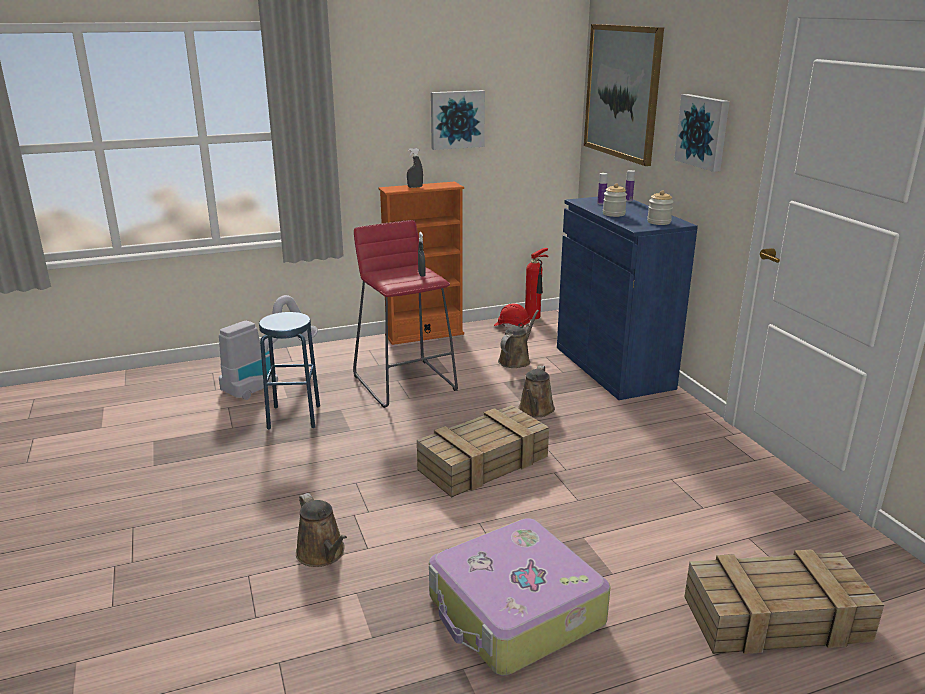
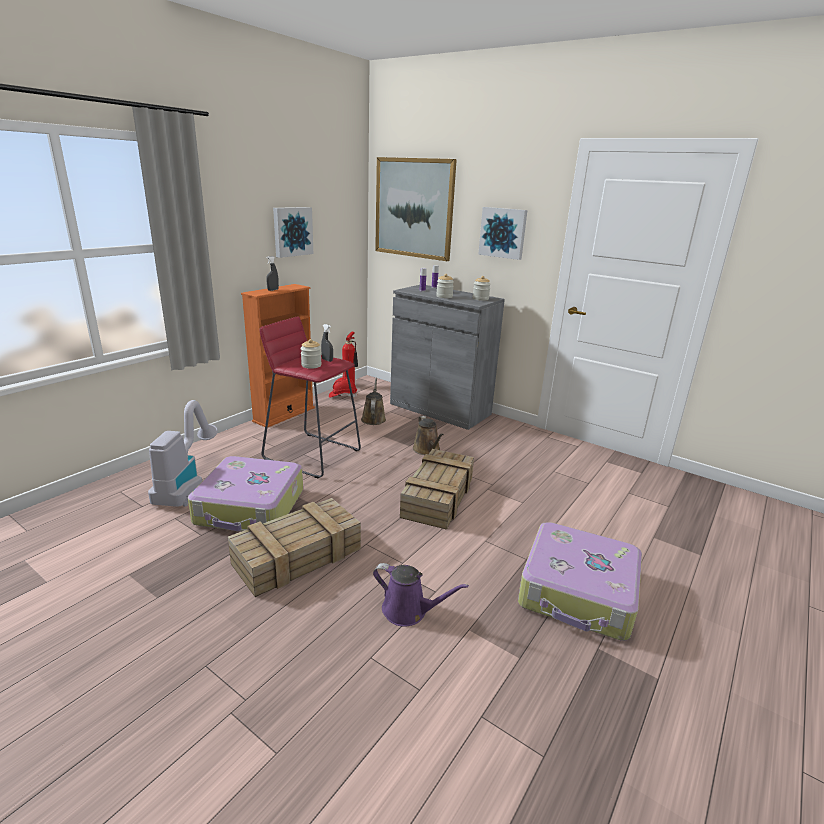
camera: 35 degrees left, 0 degrees up
(294, 417) = (250, 508): blue stool -> suitcase
(322, 554) = (408, 611): brown watering can -> purple watering can
(396, 277) = (311, 365): none -> jar
(613, 367) = (440, 409): blue cabinet -> grey cabinet
(777, 617) = (693, 533): crate -> crate (298, 555)

